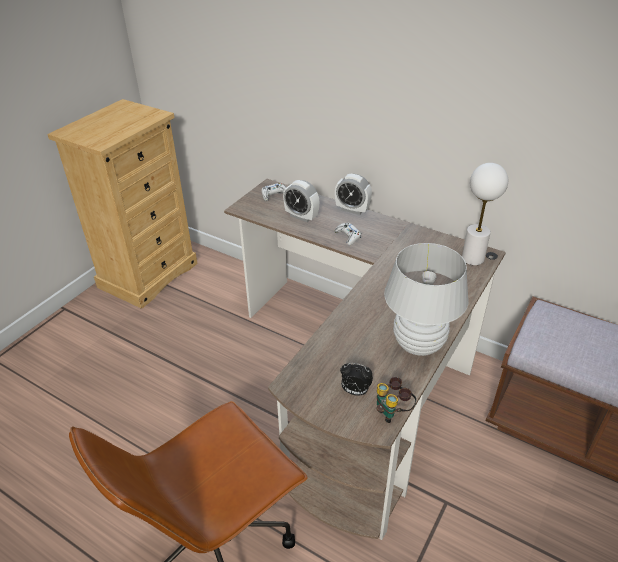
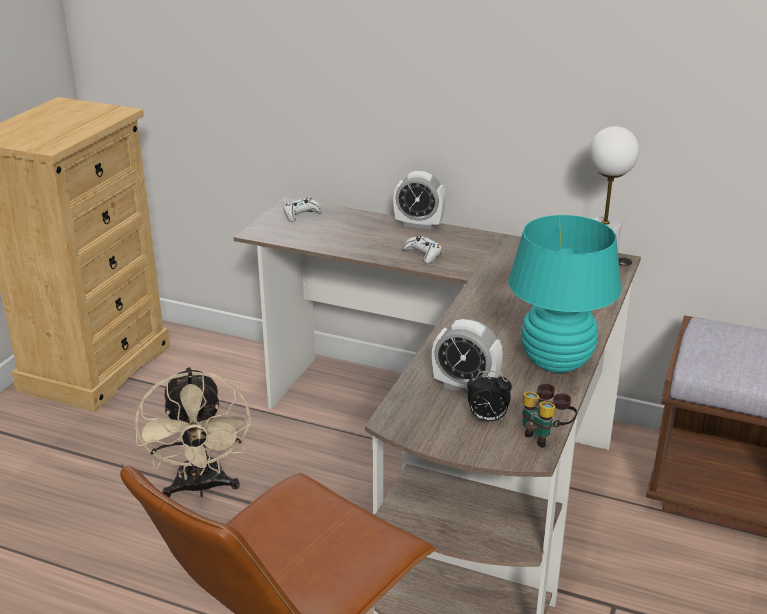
camera: 10 degrees left, 10 degrees down
(194, 373) = (201, 488): none -> beige fan
(301, 216) = (349, 236): alarm clock -> alarm clock (465, 387)
(418, 344) = (556, 362): white table lamp -> turquoise table lamp

